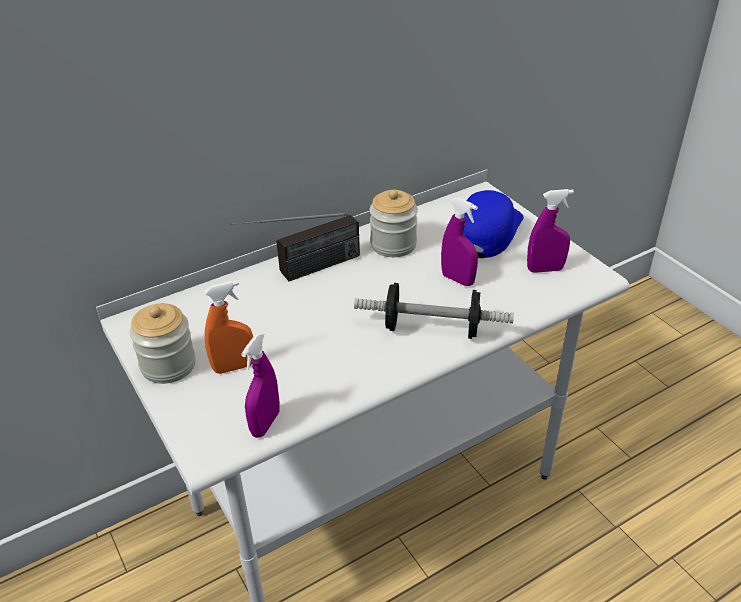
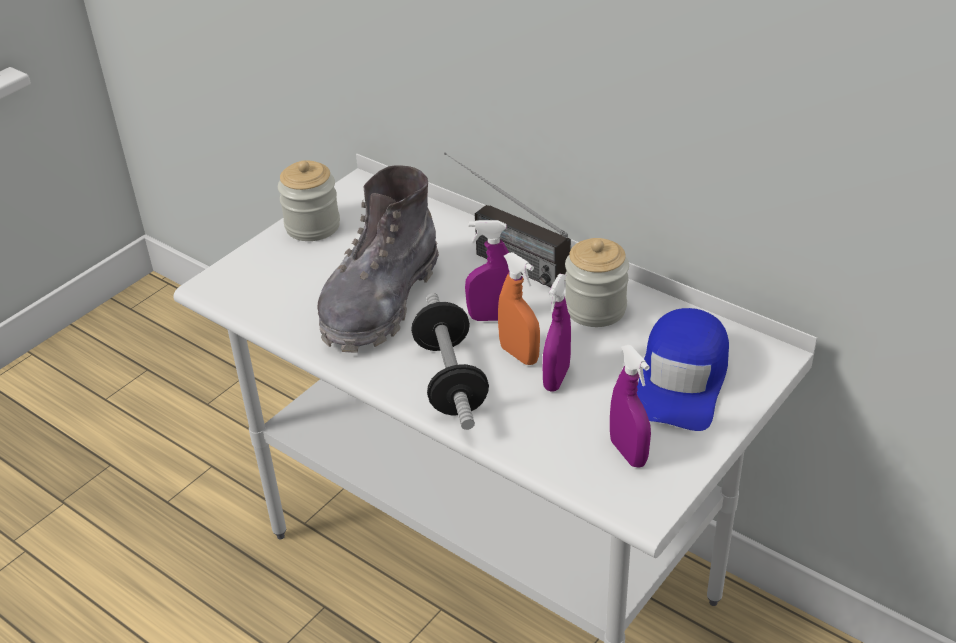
camera: 70 degrees right, 0 degrees up
(234, 367) = (326, 264): orange spray bottle -> orange spray bottle (519, 354)
(265, 423) = (258, 307): purple spray bottle -> purple spray bottle (492, 317)
(312, 345) = (380, 301): none -> grey boot
(486, 231) = (682, 380): blue cap -> blue cap turned 105 degrees clockwise

